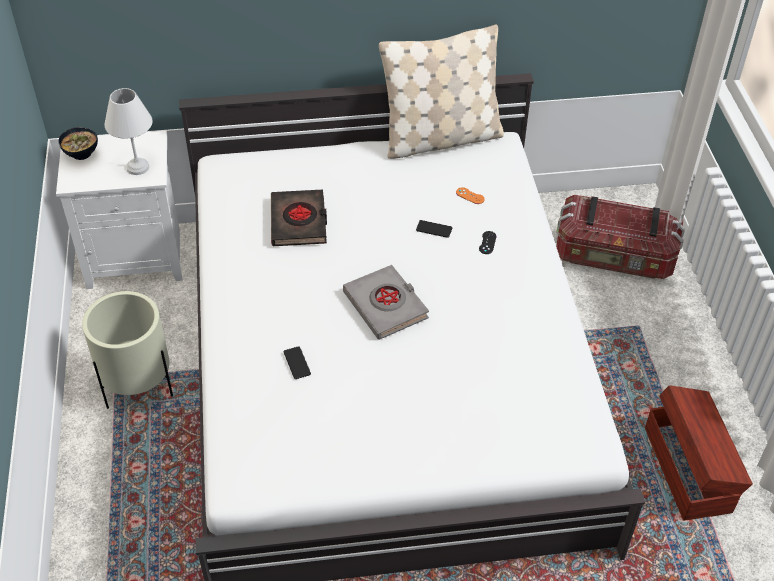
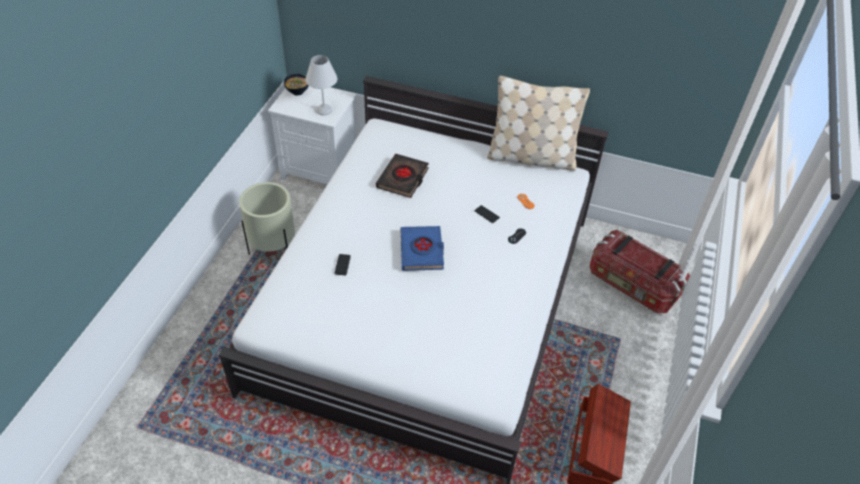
camera: 25 degrees right, 0 degrees up
(386, 306) = (422, 251): grey book -> blue book

